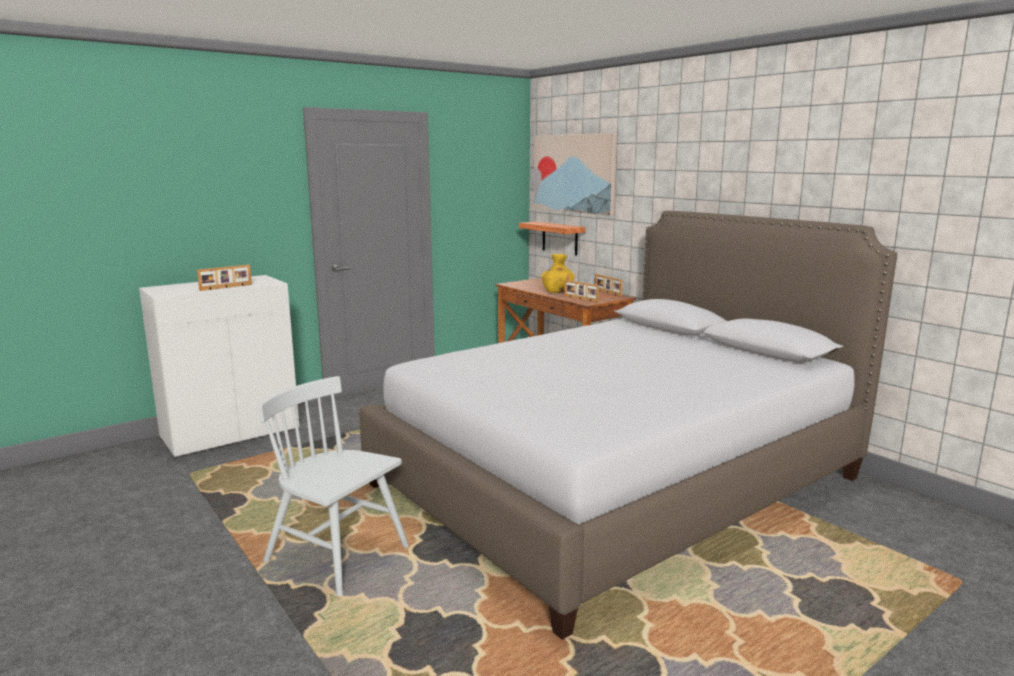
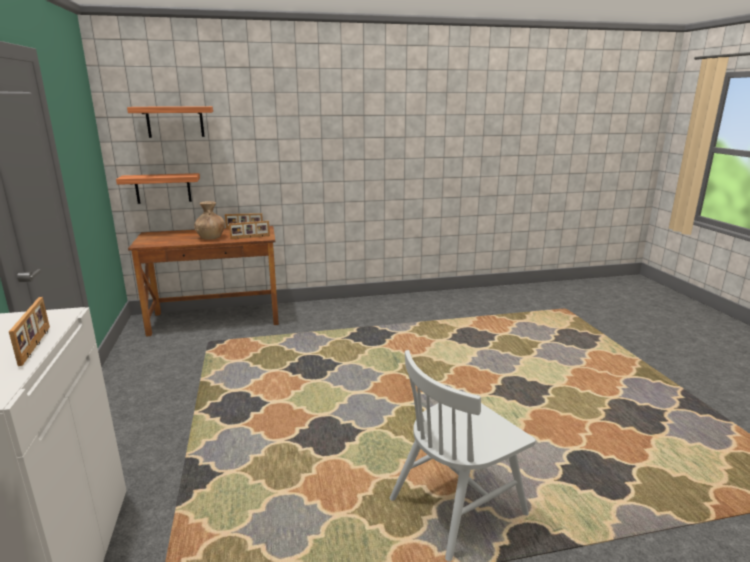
camera: 65 degrees left, 5 degrees up
(557, 292) = (211, 238): yellow vase -> brown vase
(574, 173) = (175, 122): picture -> shelf
(617, 481) = (415, 350): bed -> none

